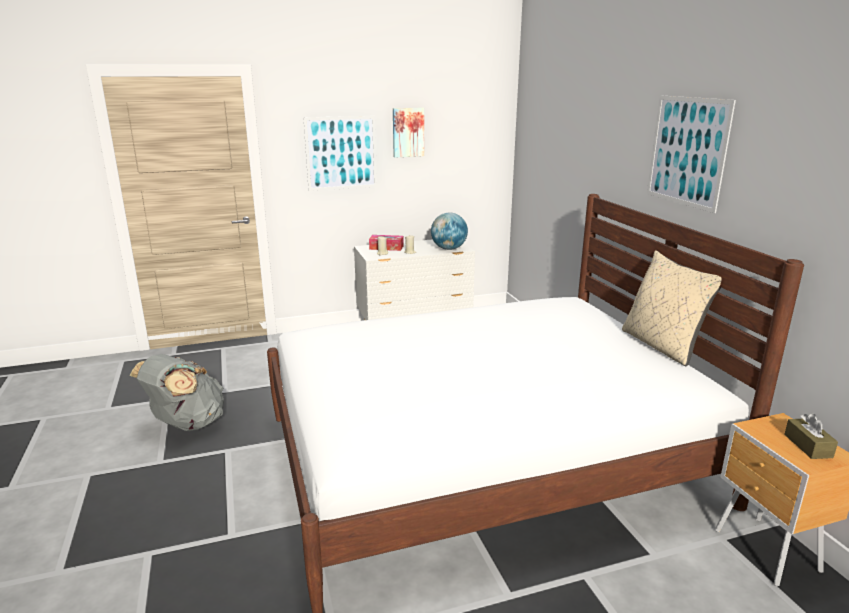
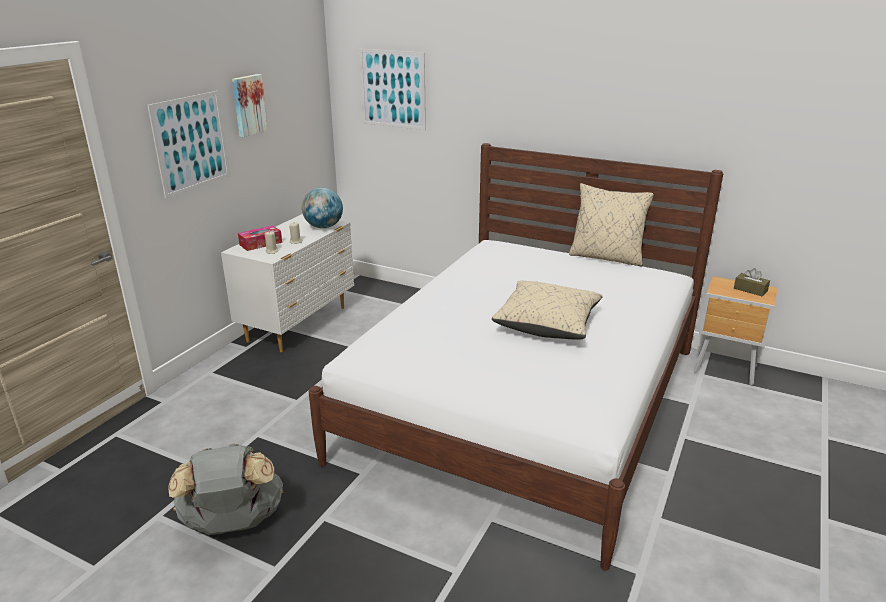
camera: 45 degrees left, 5 degrees up
(466, 369) = (547, 324): none -> beige pillow
(687, 151) = (591, 98): picture -> picture (392, 89)

